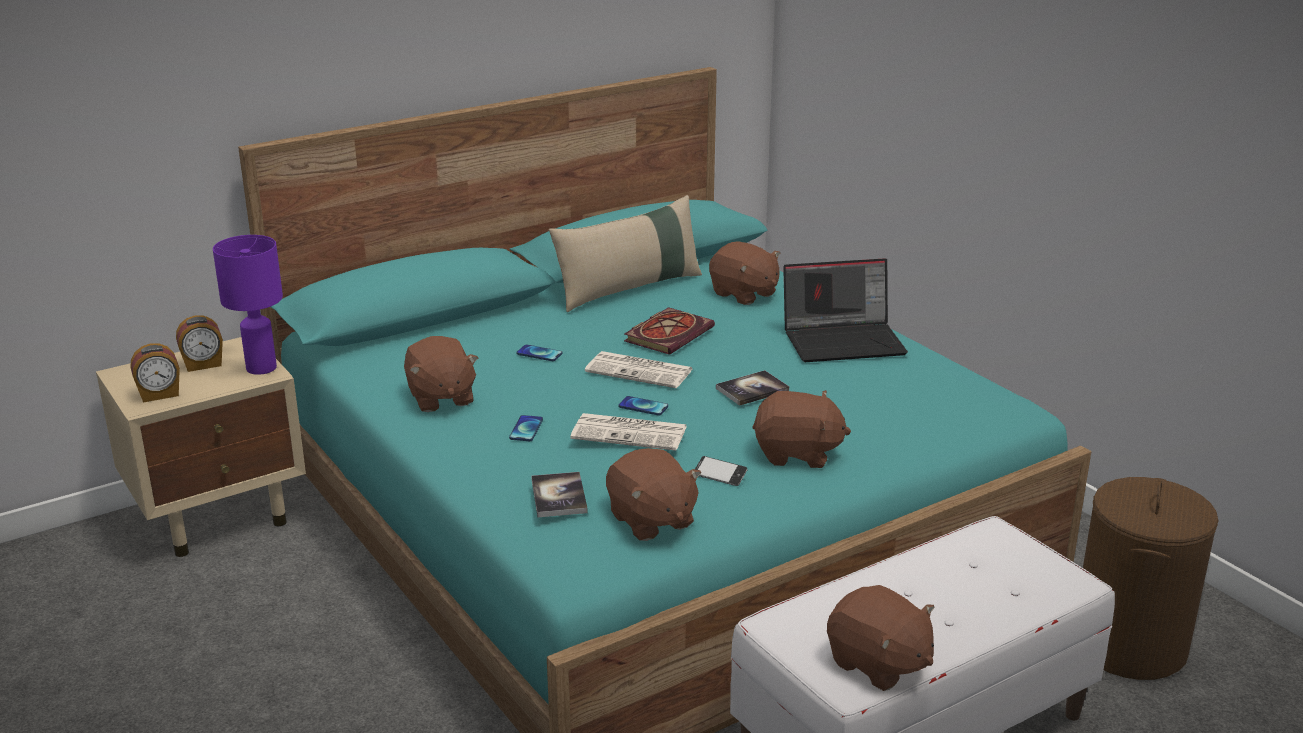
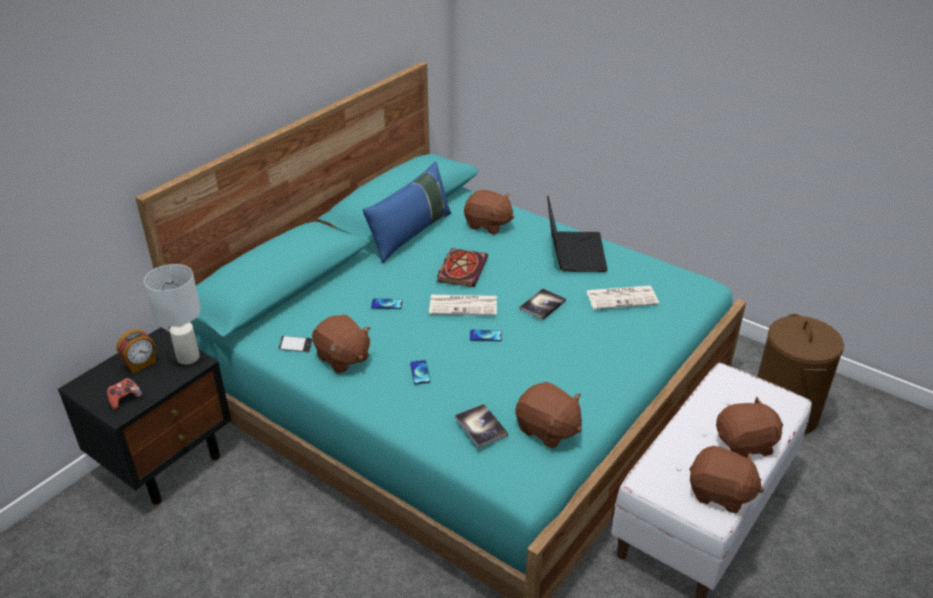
camera: 20 degrees left, 10 degrees up
(159, 395) = (125, 400): alarm clock -> game controller
(219, 515) = (166, 461): beige nightstand -> black nightstand
(262, 368) = (189, 357): purple table lamp -> white table lamp
(629, 289) = (410, 234): beige pillow -> blue pillow
(631, 433) = (494, 361): newspaper -> newspaper (622, 297)
(720, 475) = (567, 381): phone -> phone (296, 346)
(797, 454) = (601, 352): brown plush toy -> brown plush toy (745, 444)
(844, 340) = (573, 252): laptop -> laptop turned 60 degrees counterclockwise

